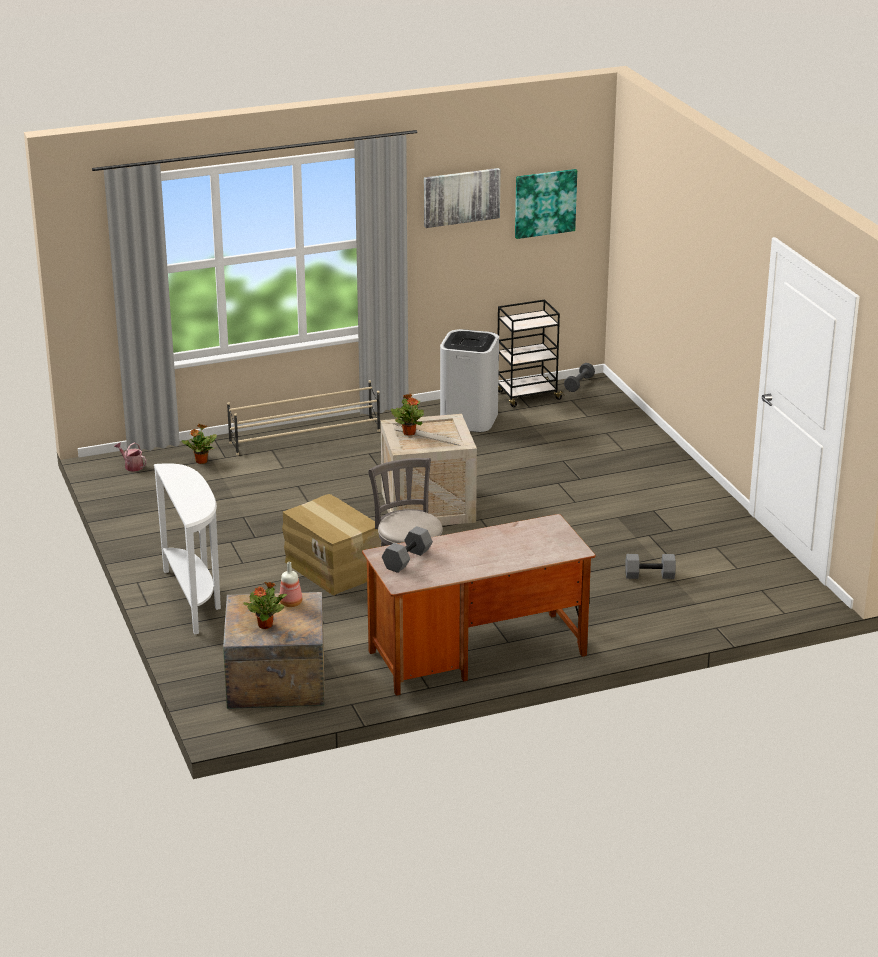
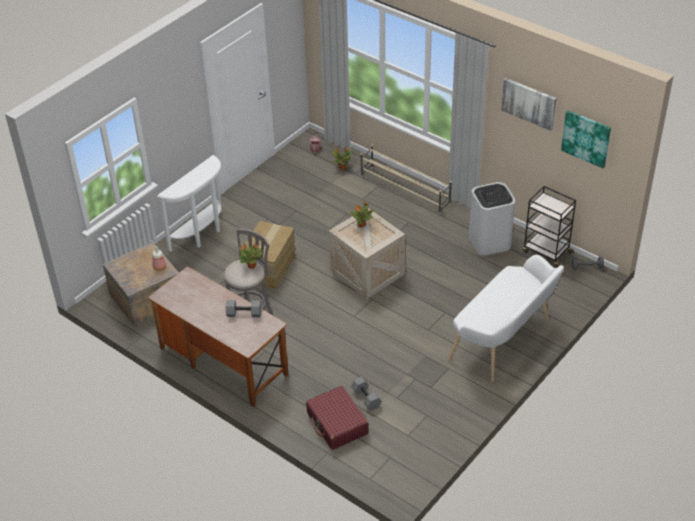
camera: 60 degrees right, 15 degrees up
(265, 625) = (132, 268): potted plant -> potted plant (252, 265)
(407, 560) = (188, 287): grey dumbbell -> grey dumbbell (243, 314)
(645, 465) = (504, 342): none -> white bench
(674, 607) = (337, 424): none -> red suitcase

